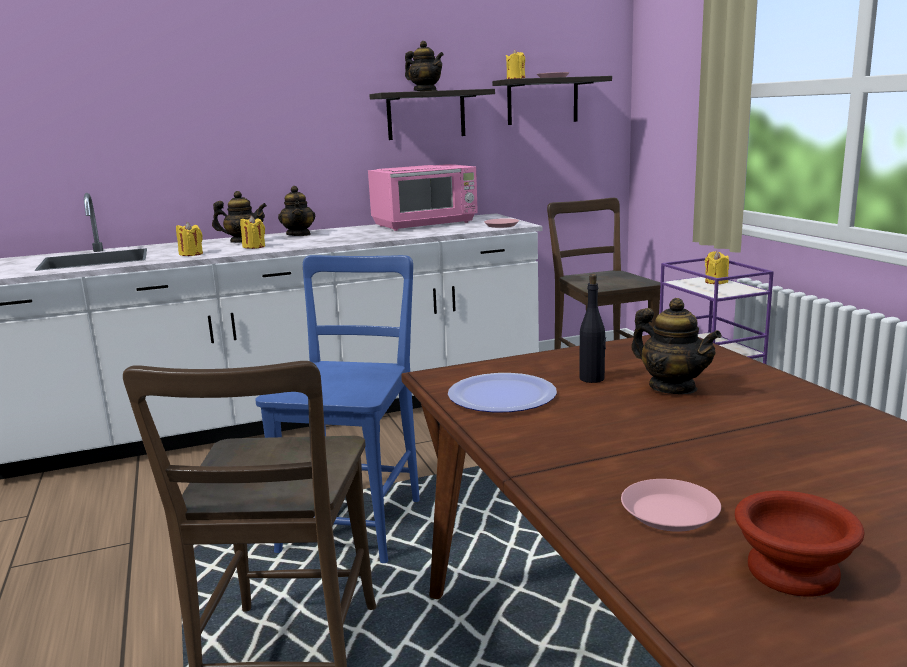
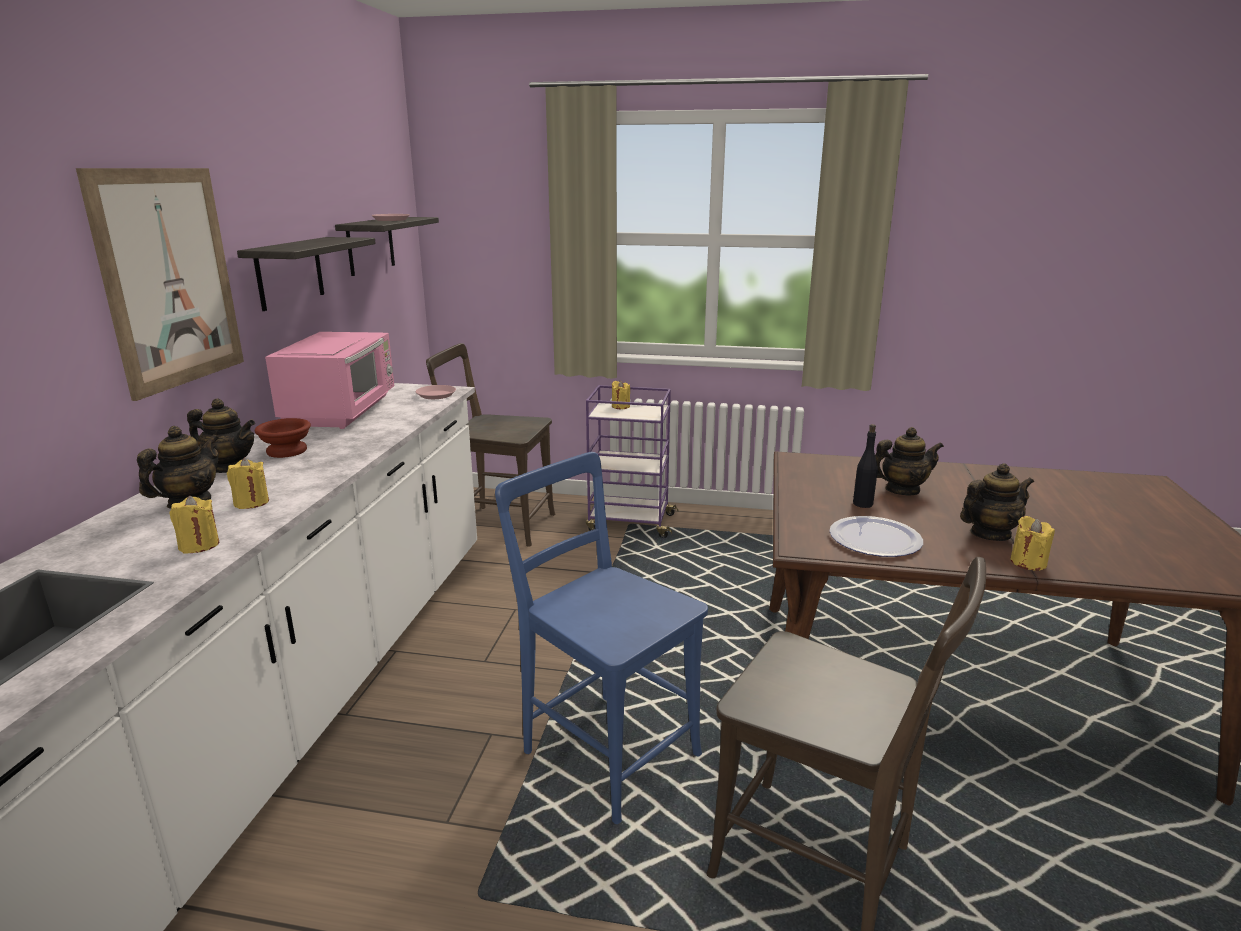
camera: 60 degrees left, 5 degrees up
(302, 108) = (169, 279): none -> picture
(425, 91) = (303, 243): teapot -> teapot (989, 534)
(515, 78) = (370, 223): yellow candle -> yellow candle (1028, 562)
(669, 512) = (1103, 551): pink plate -> none
(788, 570) = (1176, 549): brown bowl -> brown bowl (285, 451)

